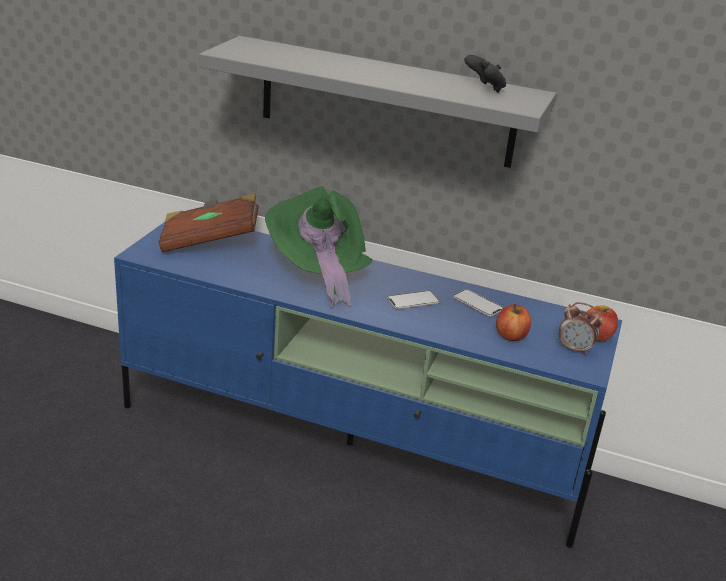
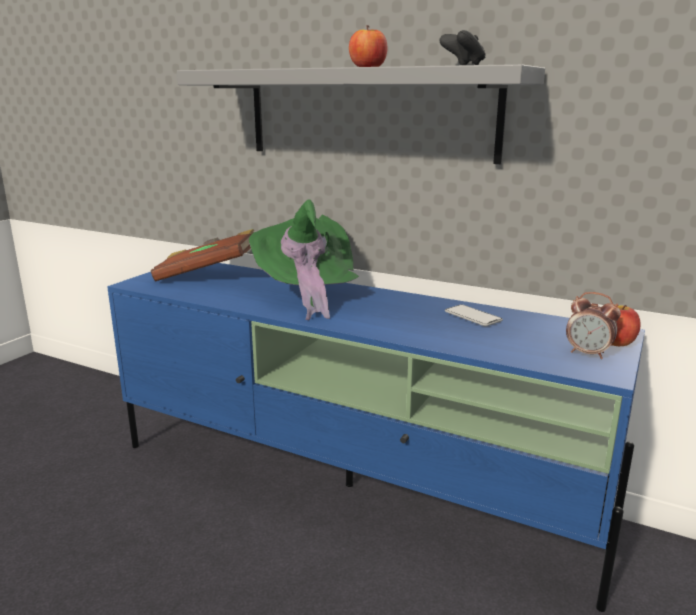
camera: 10 degrees right, 10 degrees down
(413, 301) = (400, 314): phone -> none
(511, 336) = (509, 342): apple -> apple (368, 67)

